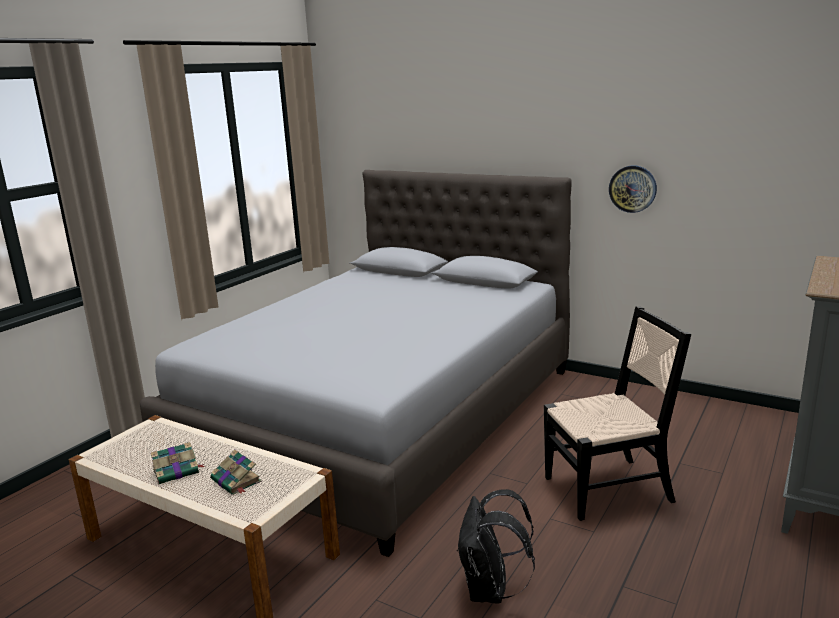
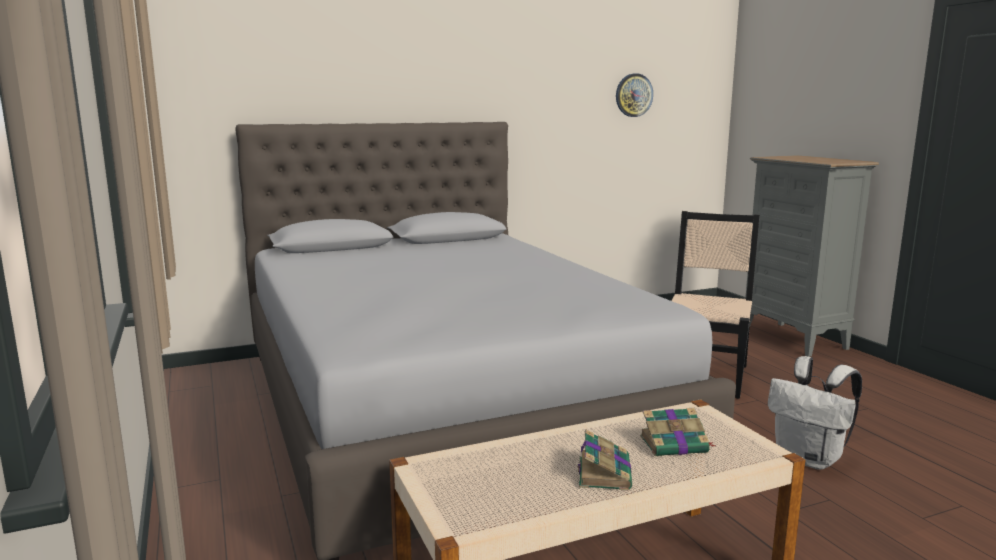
camera: 55 degrees left, 5 degrees down
(490, 591) = (809, 459): black backpack -> white backpack
(632, 189) = (553, 131): wall clock -> wall clock (633, 95)

